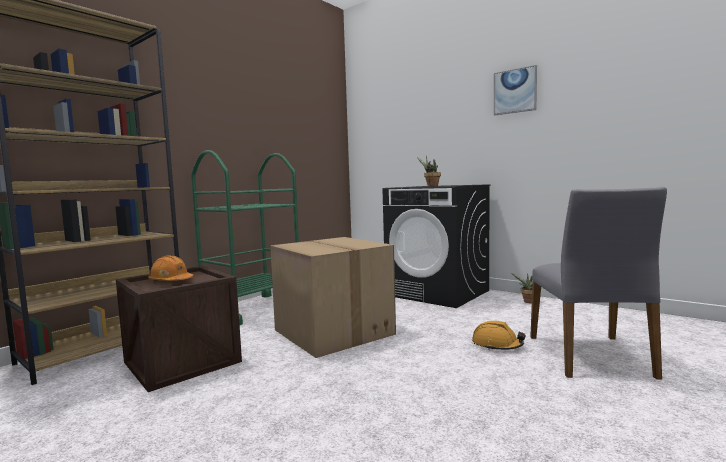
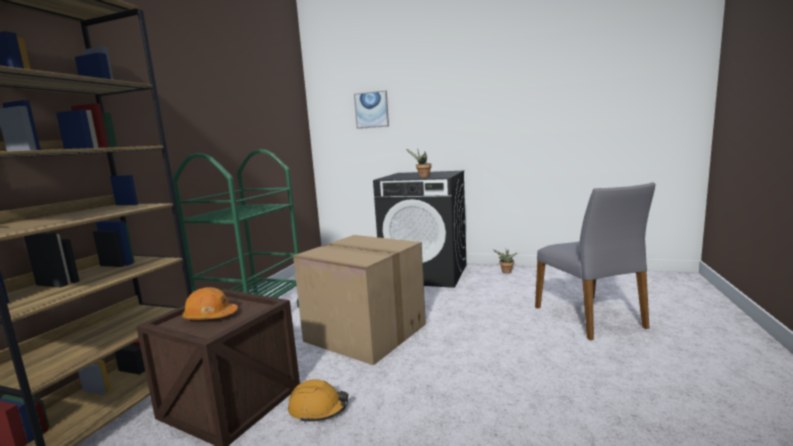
camera: 20 degrees left, 5 degrees up
(497, 345) = (517, 320): orange hard hat -> orange hard hat (318, 409)
(515, 91) = (484, 86): picture -> picture (371, 110)

